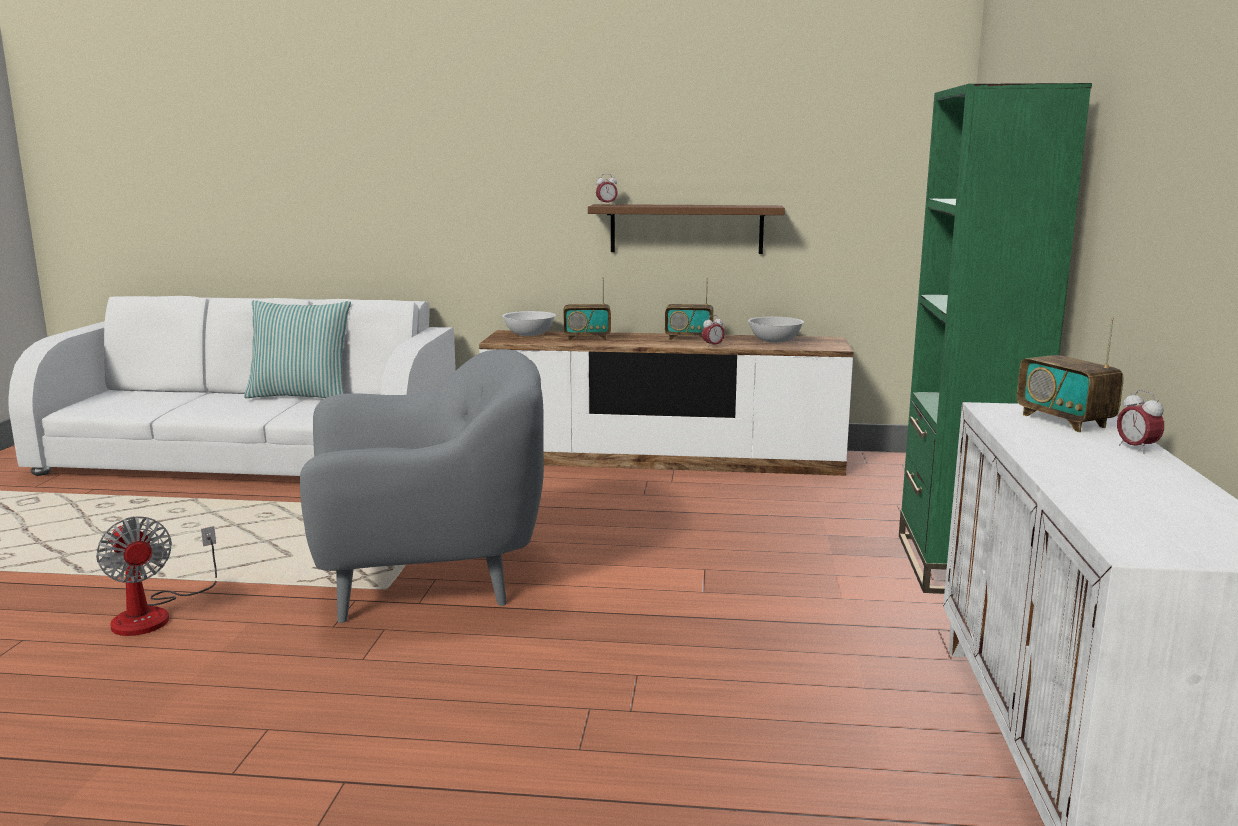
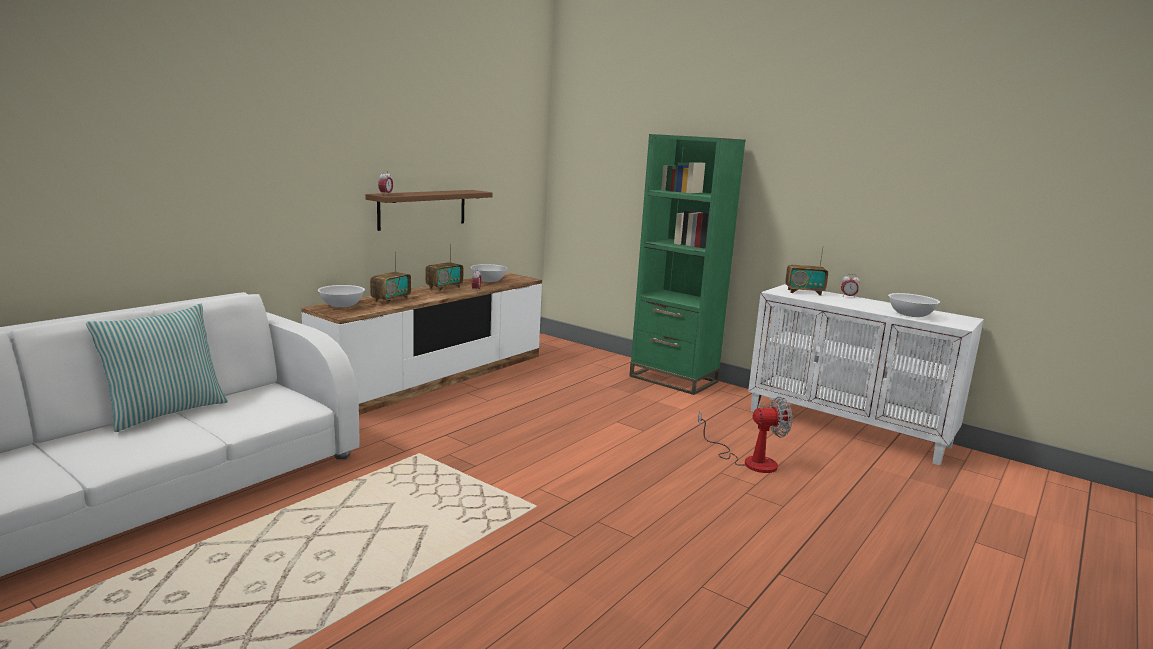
camera: 60 degrees left, 0 degrees up
(154, 613) = (465, 604): fan -> fan (749, 461)
(428, 578) = (535, 490): grey armchair -> none
(1111, 503) = (910, 315): none -> white bowl

